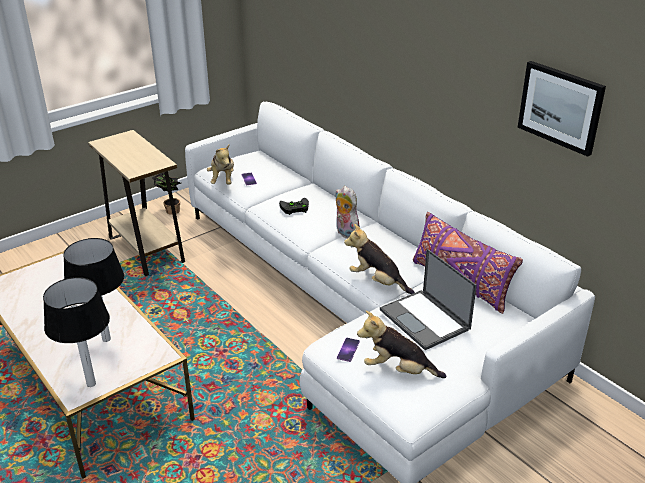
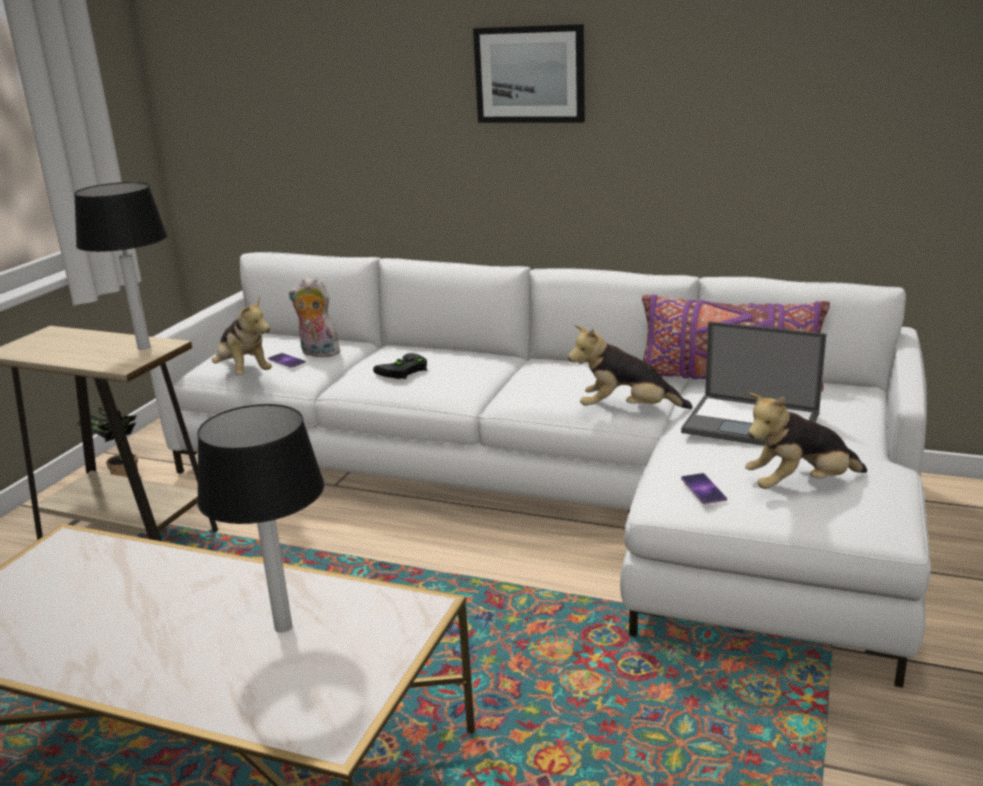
camera: 30 degrees left, 10 degrees down
(90, 384) = (336, 703): table lamp -> table lamp (143, 347)
(345, 233) = (510, 377): plush toy -> plush toy (318, 353)
(560, 107) = (814, 78): picture -> picture (530, 74)

